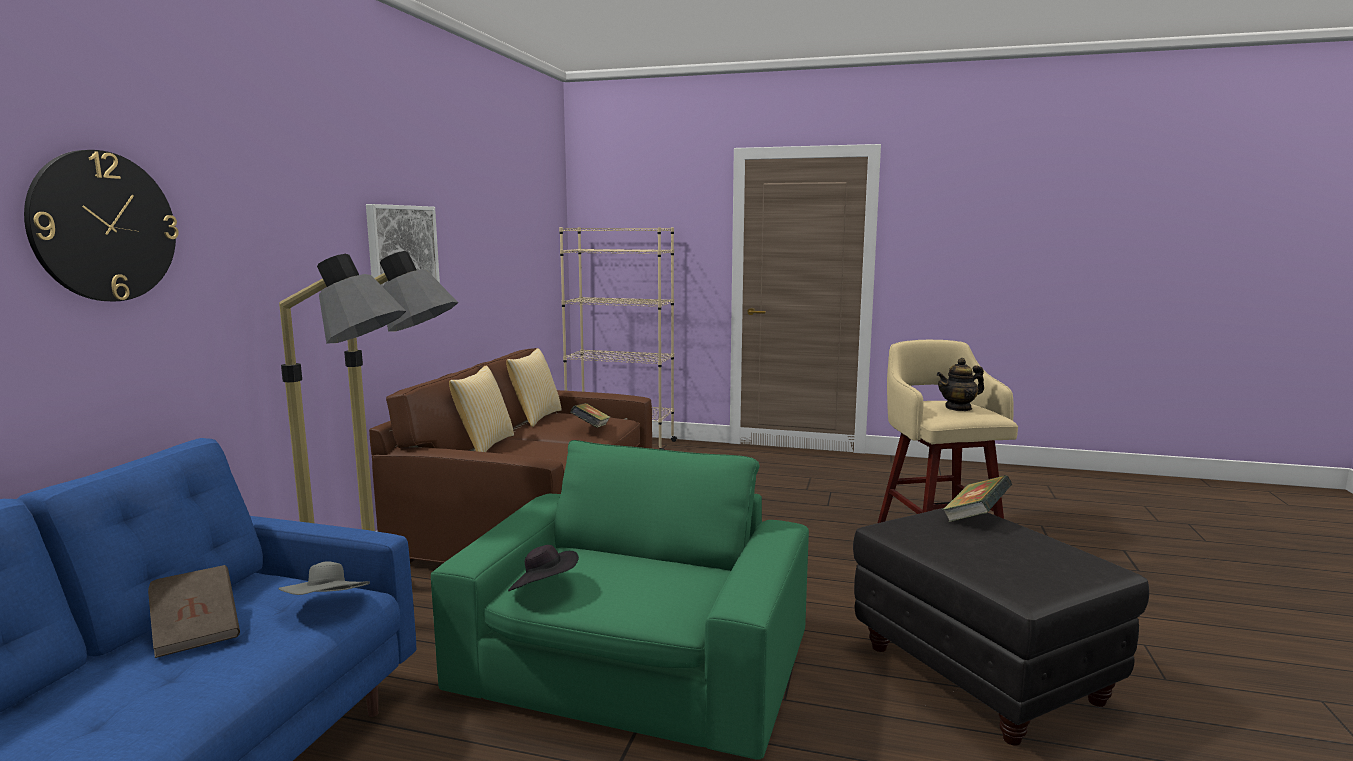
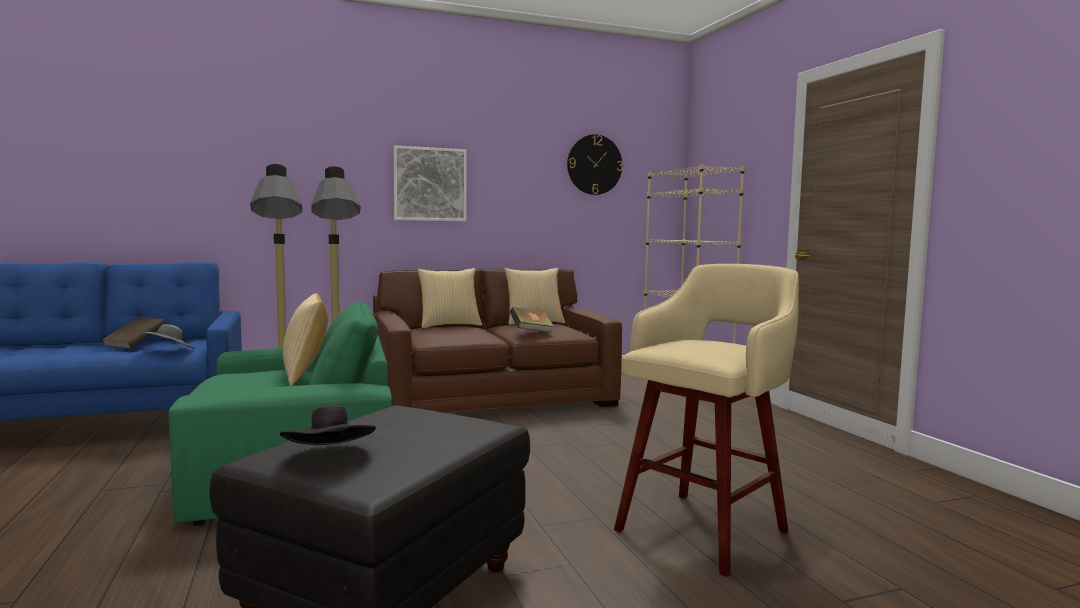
camera: 55 degrees right, 5 degrees down
(104, 227) = (192, 151): wall clock -> wall clock (594, 164)
(544, 588) = (229, 375): black hat -> black hat (330, 457)
(607, 550) = (306, 375): none -> pillow
(958, 408) = (704, 346): teapot -> none
(975, 518) = (463, 429): book -> none

